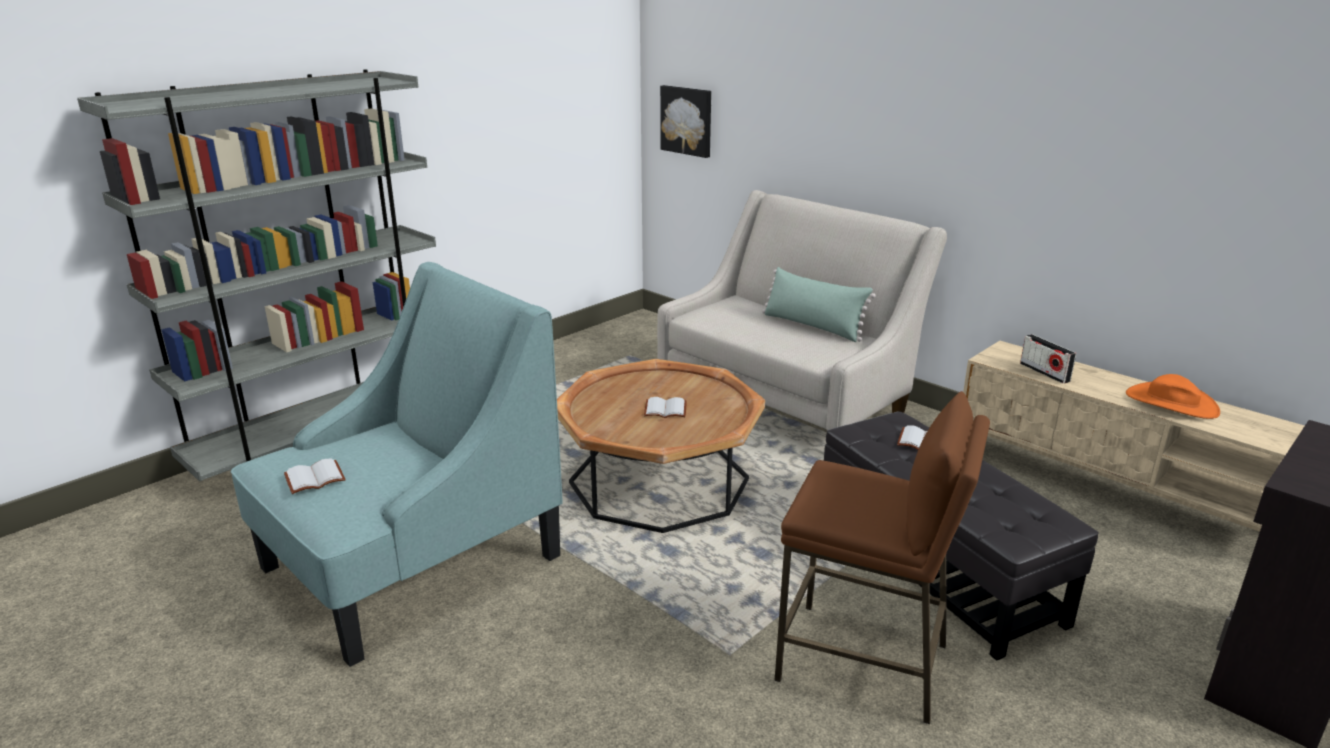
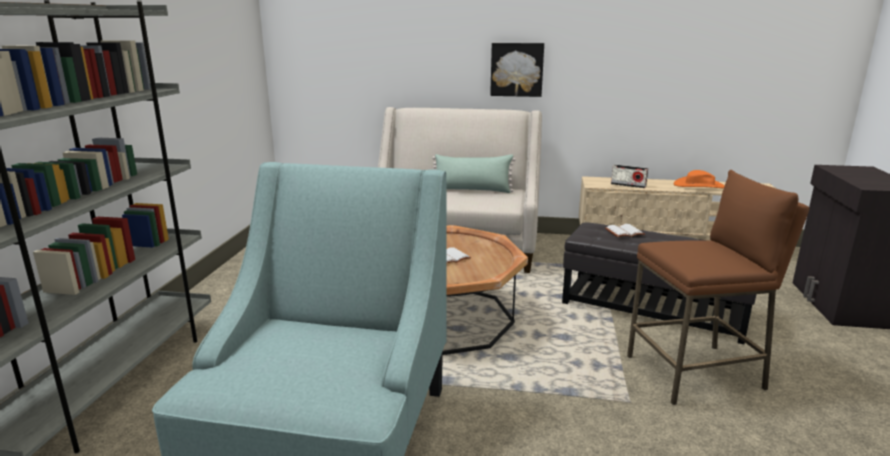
camera: 35 degrees left, 5 degrees down
(314, 479) = (284, 380): white book -> none
(687, 120) = (314, 64): picture -> picture (517, 69)

